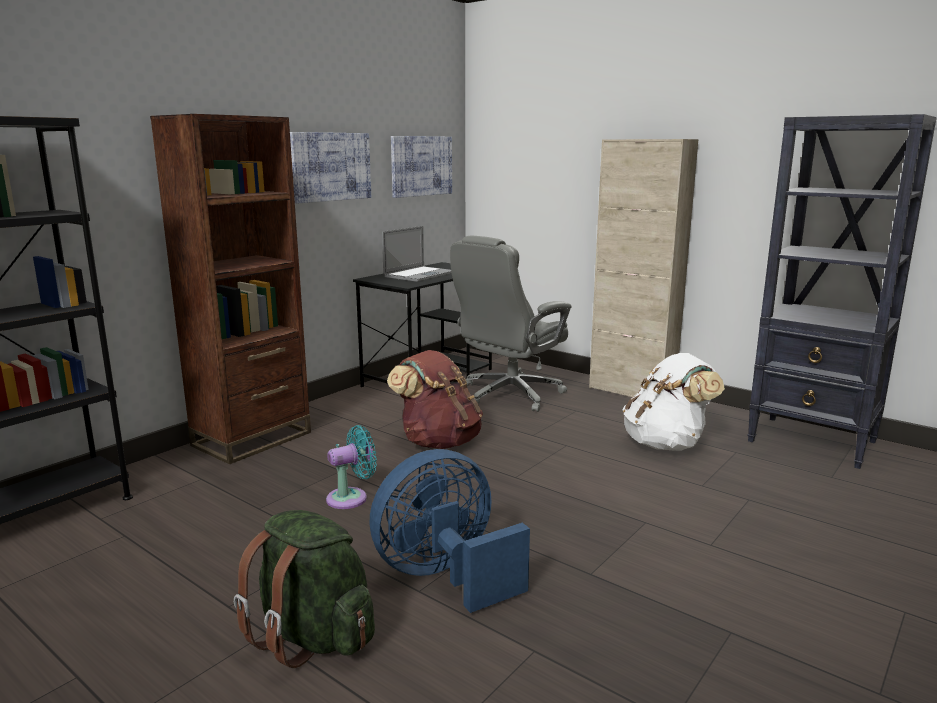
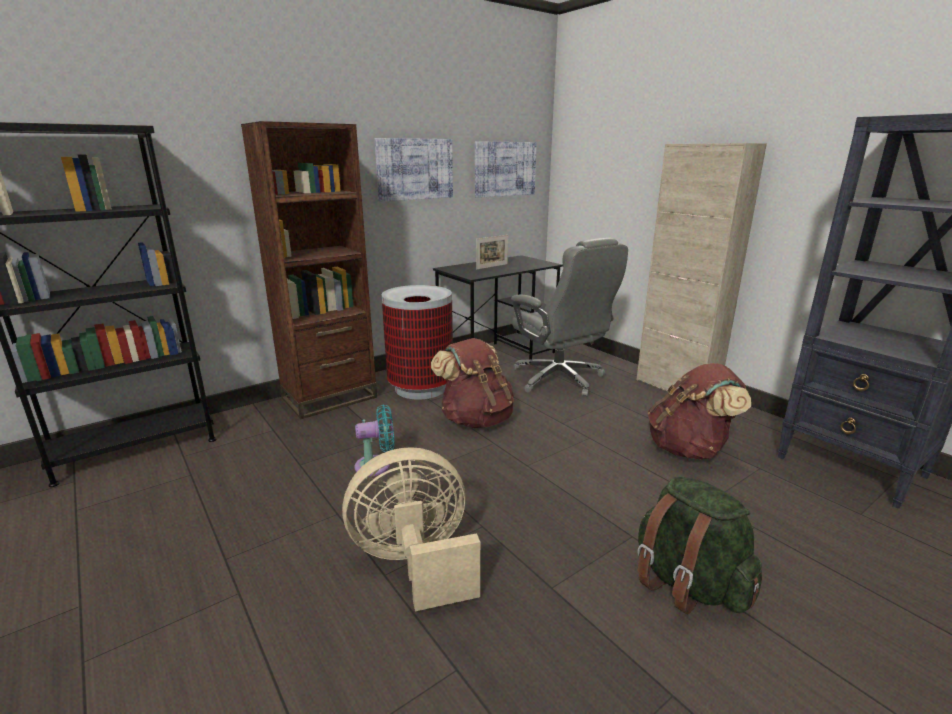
camera: 15 degrees right, 5 degrees up
(313, 636) = (272, 605): green backpack -> green backpack (687, 584)
(357, 418) = (420, 388): none -> trash can
(420, 274) = (492, 266): laptop -> picture frame
(445, 576) = (415, 563): blue fan -> beige fan
(509, 395) = (559, 379): grey office chair -> grey office chair turned 90 degrees counterclockwise
(666, 444) = (689, 449): white backpack -> brown backpack

